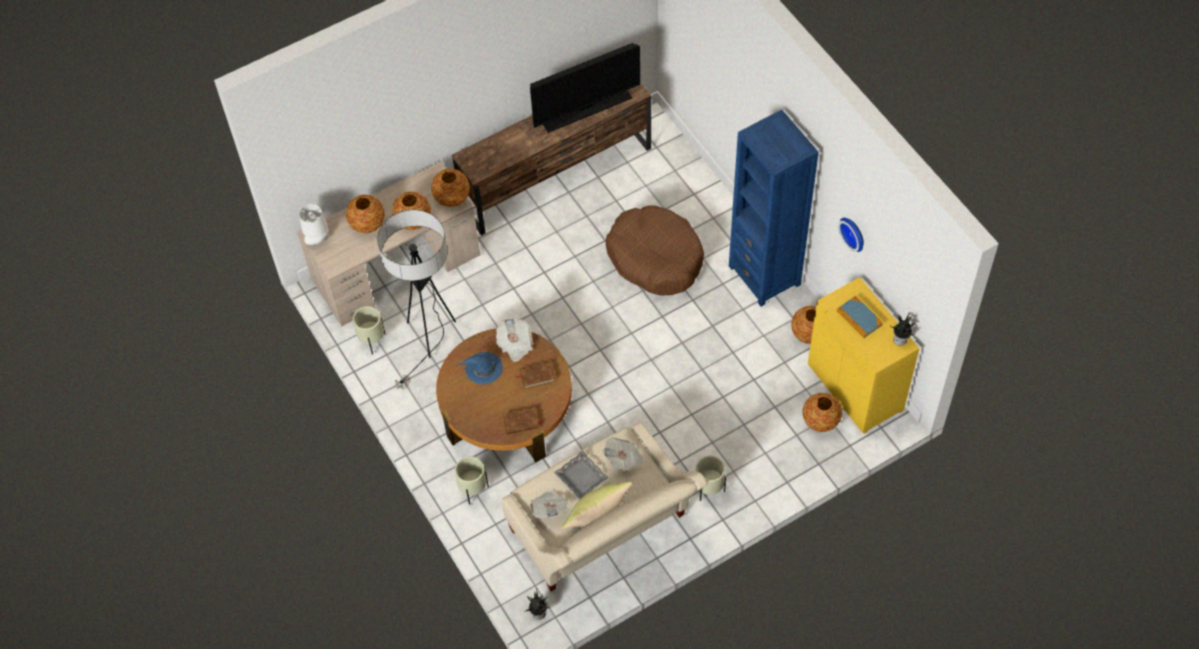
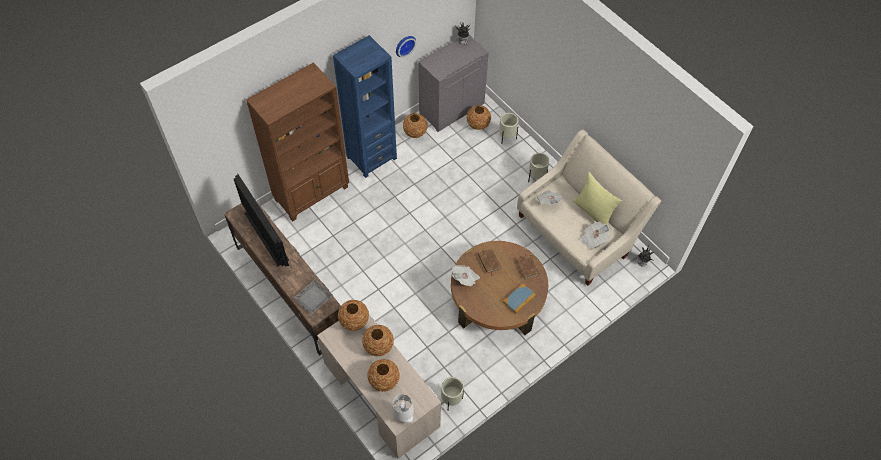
camera: 100 degrees left, 0 degrees up
(430, 338) = (444, 359): floor lamp -> none
(473, 491) = (564, 312): beige planter -> beige planter (507, 138)
(483, 368) = (488, 297): blue hat -> none
(581, 477) = (566, 223): grey tray -> grey tray (313, 297)
(655, 258) = (361, 220): brown dog bed -> none
(706, 203) = (312, 193): none -> brown bookcase
(856, 387) = (451, 108): yellow cabinet -> grey cabinet
(859, 318) = (450, 60): book -> book (519, 299)

